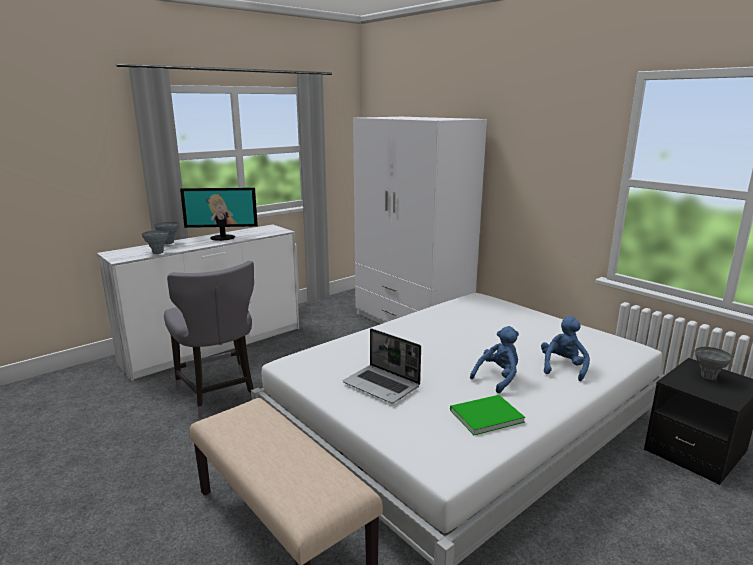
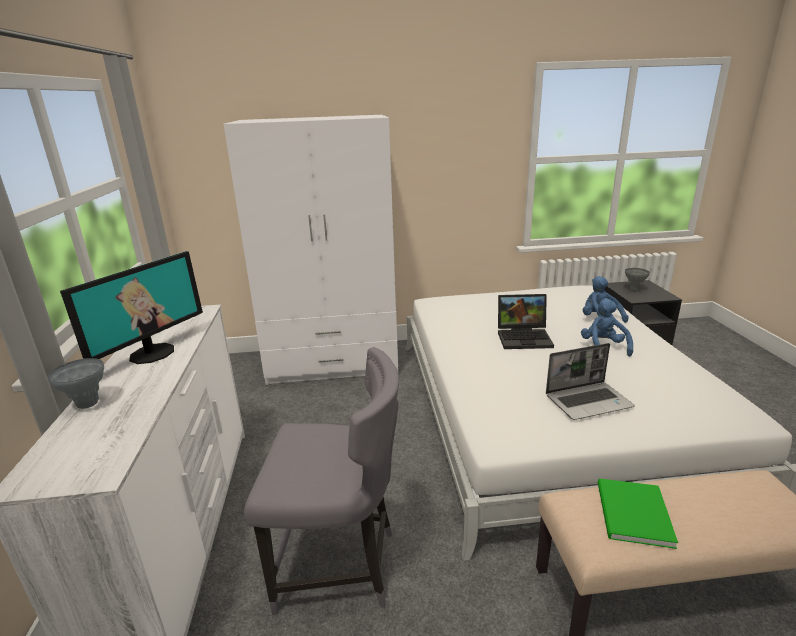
camera: 55 degrees left, 5 degrees up
(158, 253) = (135, 424): grey vase -> none
(461, 341) = (525, 337): none -> laptop
(484, 415) = (666, 374): green book -> green book (632, 515)

